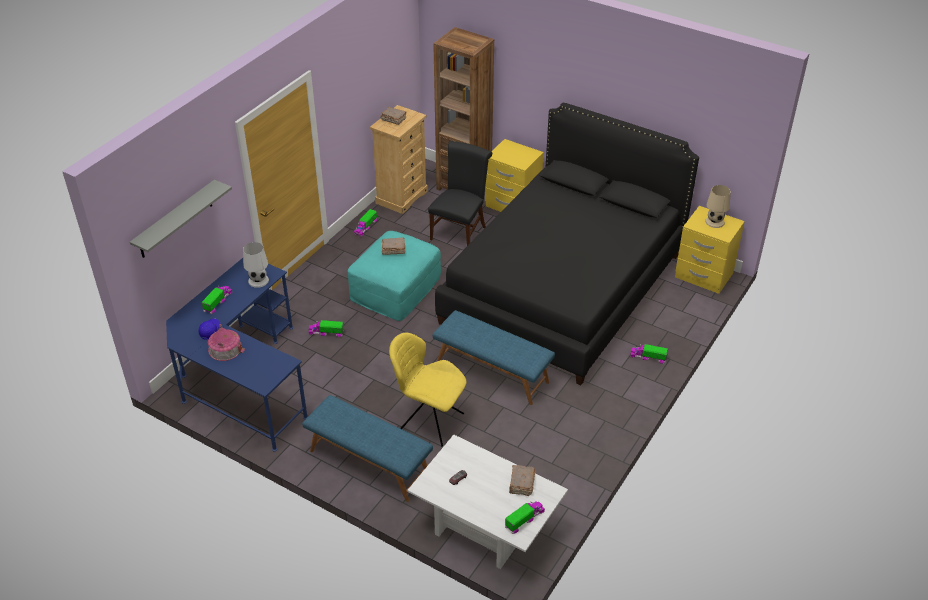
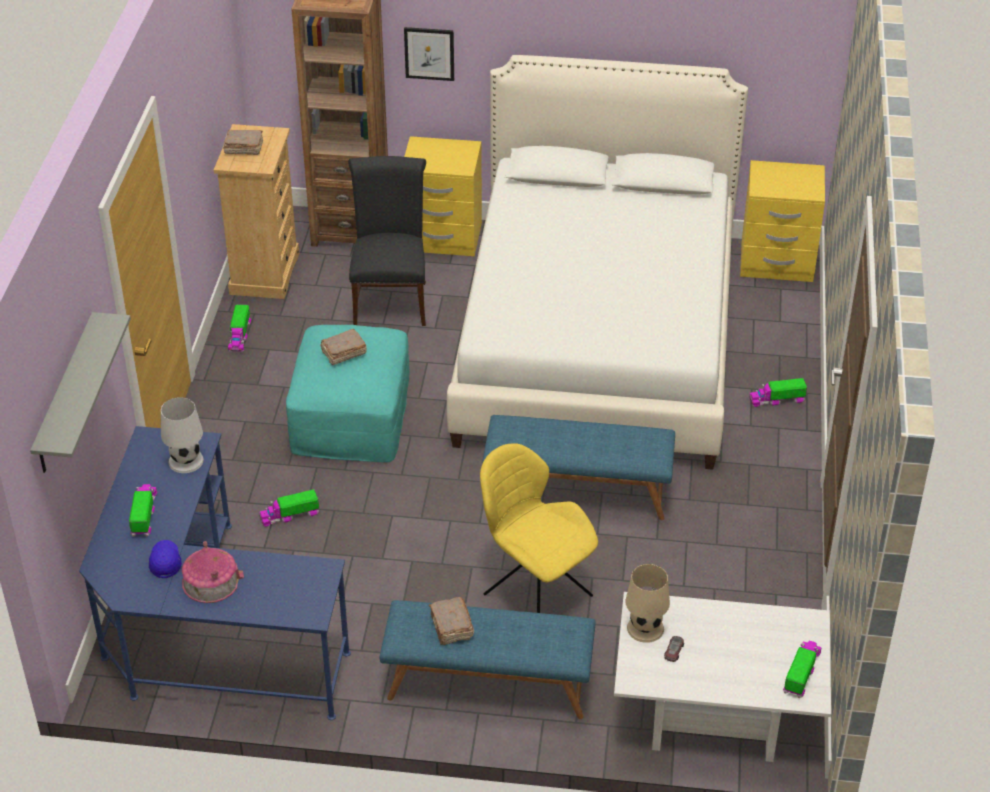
camera: 25 degrees left, 0 degrees up
(429, 421) = (535, 593): yellow chair -> yellow chair turned 45 degrees clockwise
(519, 90) = (429, 53): none -> picture
(521, 484) = (764, 627): brown book -> brown book (451, 627)
(563, 288) = (597, 338): black bed -> white bed
(714, 222) = (787, 177): beige table lamp -> beige table lamp (645, 628)

